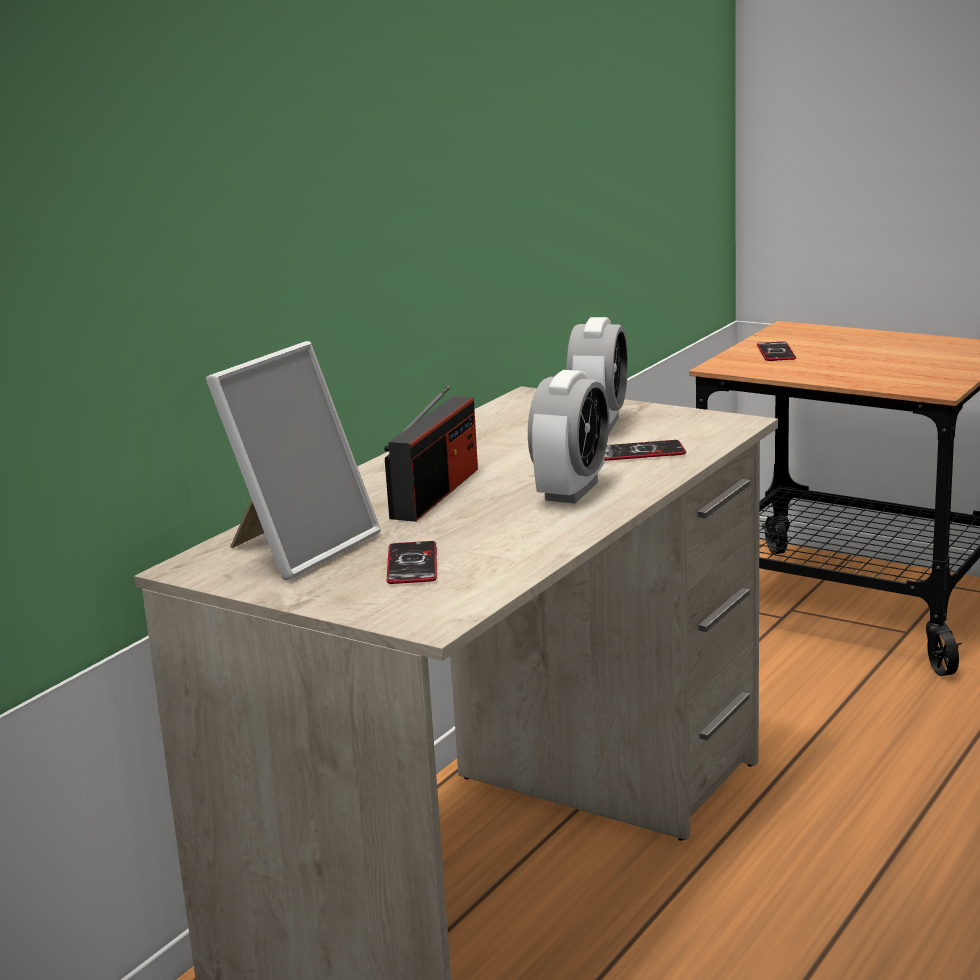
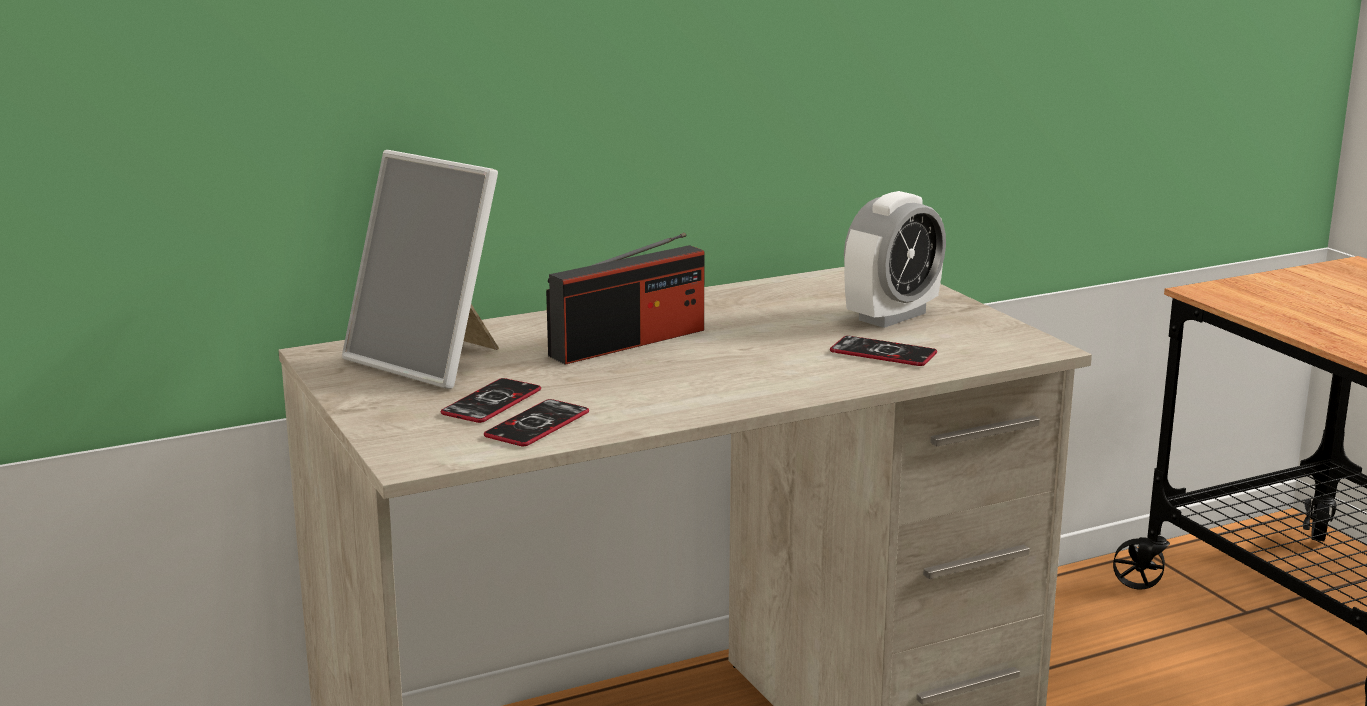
camera: 30 degrees right, 0 degrees up
(299, 548) = (432, 361): picture frame -> picture frame turned 60 degrees clockwise
(571, 491) = (749, 373): alarm clock -> none
(776, 353) = (1295, 290): phone -> phone (537, 425)

